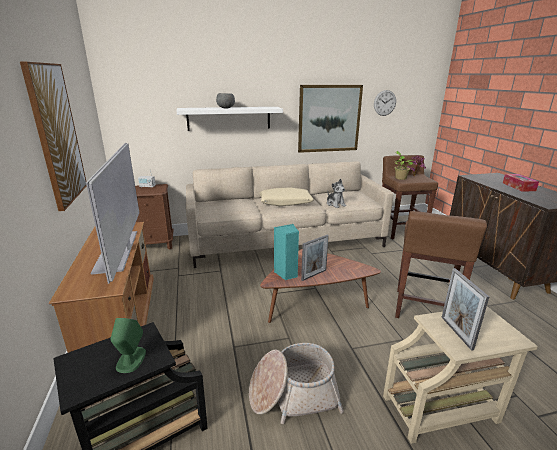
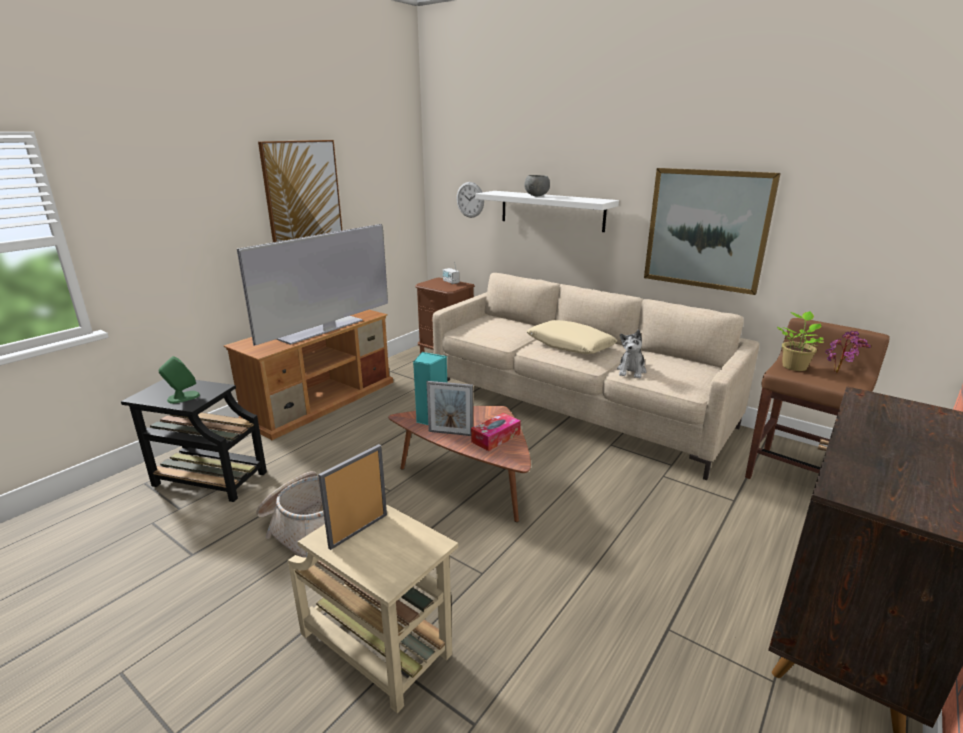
camera: 50 degrees right, 0 degrees up
(384, 103) = (834, 212): wall clock -> wall clock (470, 199)
(423, 309) = (580, 571): brown stool -> none
(518, 187) = (915, 448): tissue box -> tissue box (496, 438)

